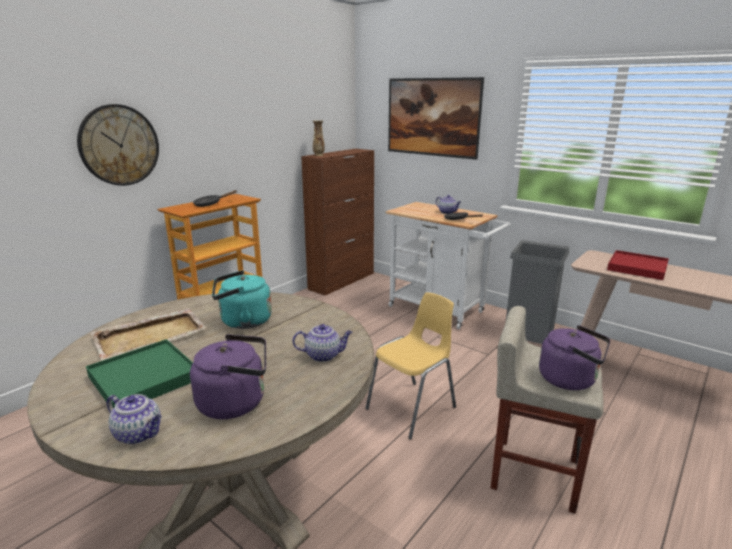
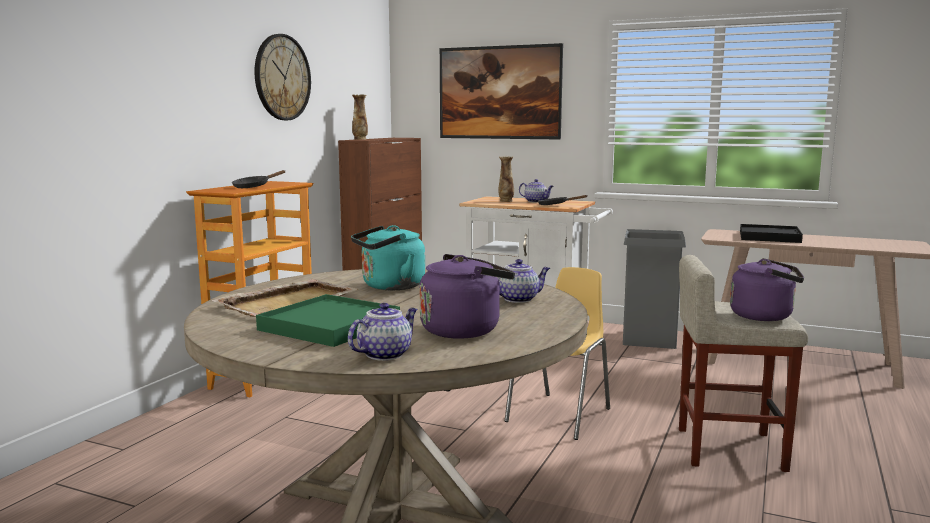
camera: 15 degrees left, 10 degrees down
(119, 145) = (147, 102): wall clock -> wall clock (282, 77)
(139, 434) = (385, 354): teapot -> teapot turned 60 degrees counterclockwise
(424, 210) = (506, 201): none -> vase
(637, 267) = (769, 237): red tray -> black tray

